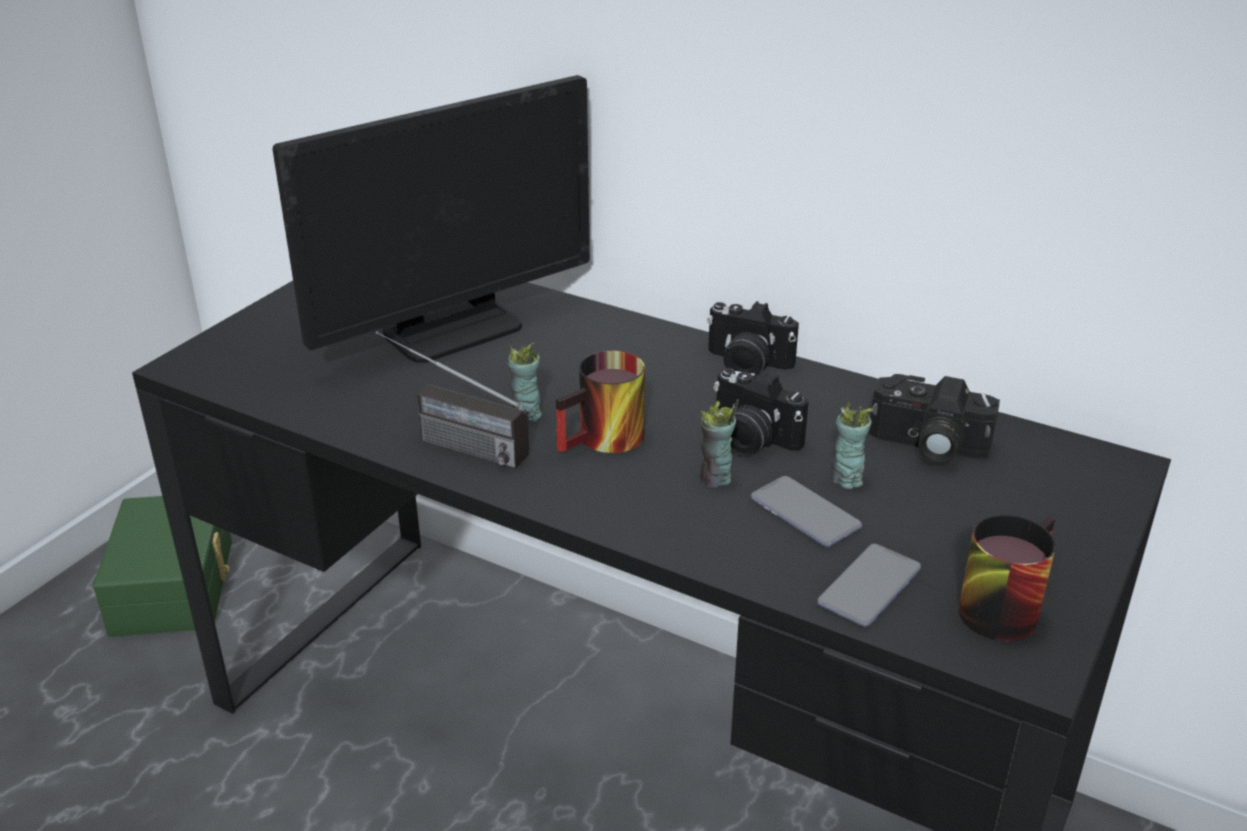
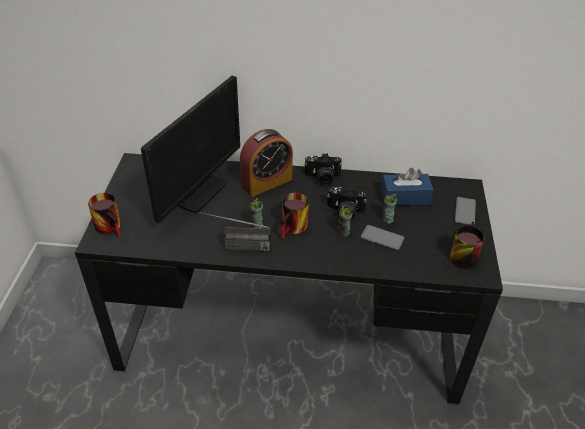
camera: 25 degrees left, 10 degrees up
(176, 585) = (60, 324): green storage box -> none
(237, 347) = (112, 226): none -> mug
(612, 345) = (266, 182): none -> alarm clock
(869, 586) = (419, 261): phone -> phone (465, 211)
(926, 446) = (405, 197): camera -> blue tissue box

